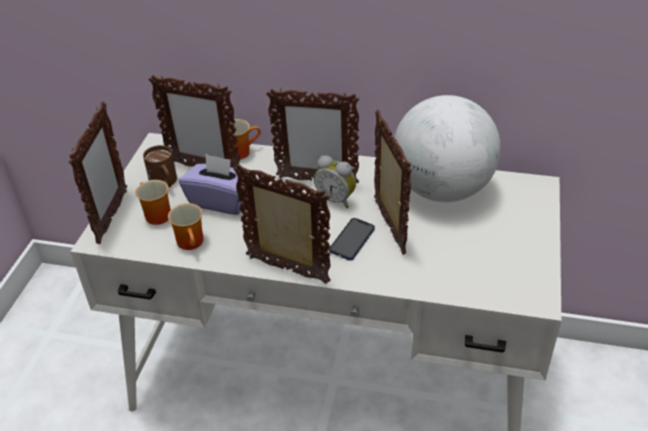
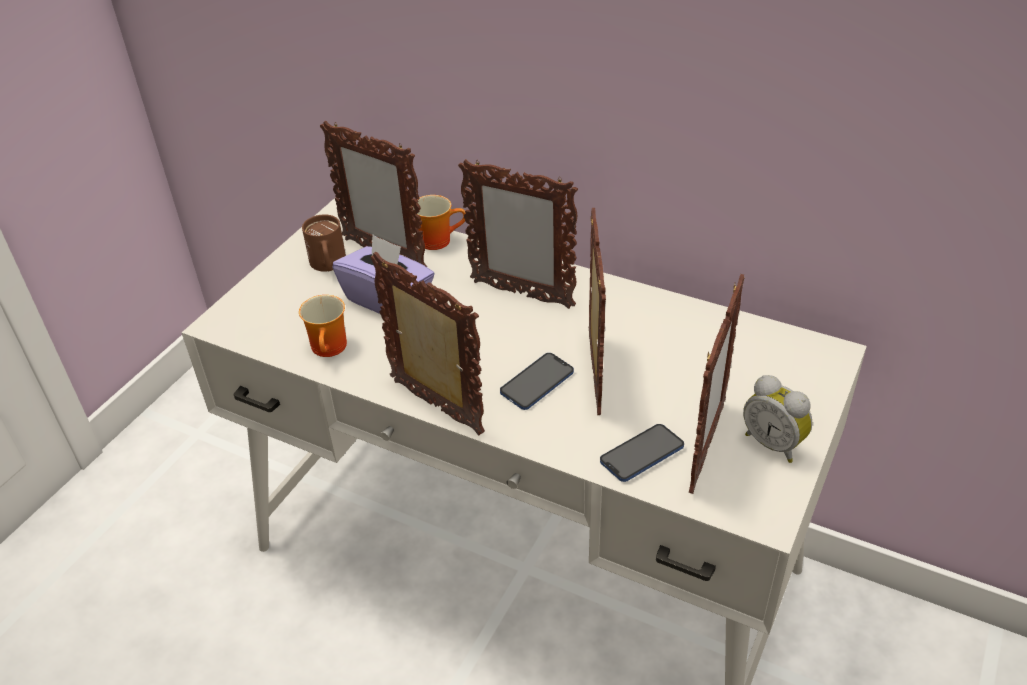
camera: 15 degrees right, 0 degrees up
(112, 217) = (247, 298): picture frame -> picture frame (705, 448)
(155, 215) = (299, 304): mug -> none
(336, 199) = (538, 324): alarm clock -> alarm clock (774, 443)
(441, 189) = (687, 335): globe -> none
(442, 275) = (641, 454): none -> phone

